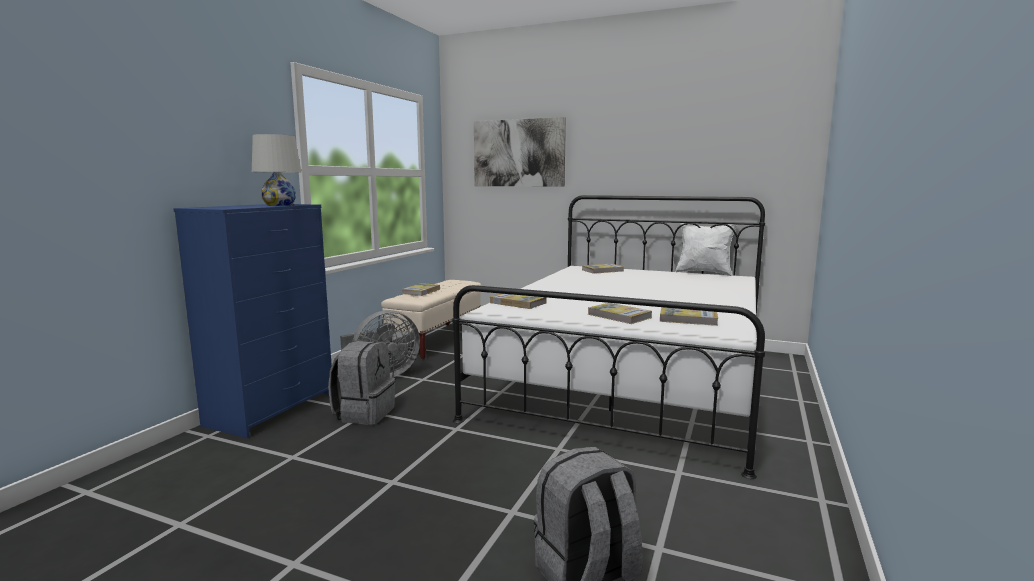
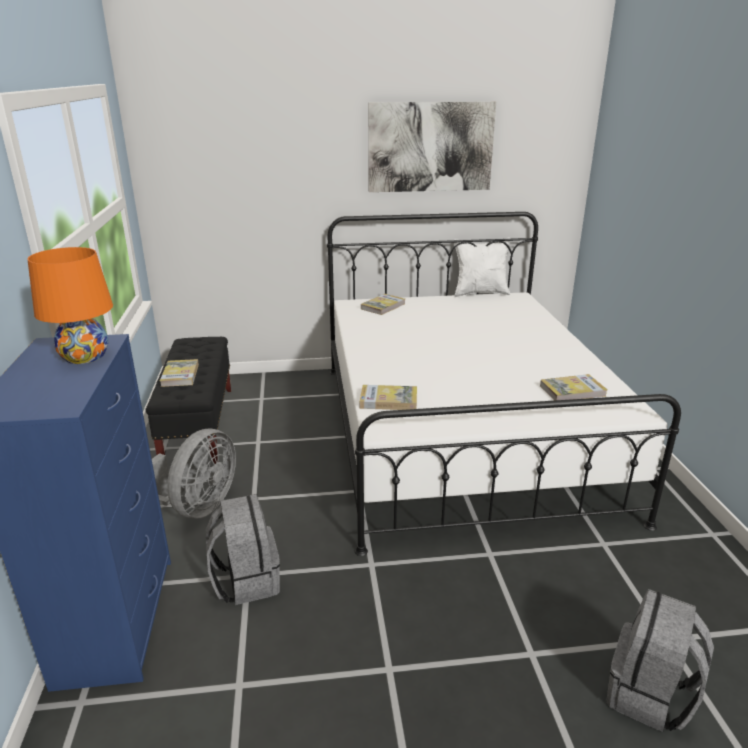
camera: 30 degrees left, 15 degrees up
(279, 205) = (84, 356): white table lamp -> orange table lamp
(436, 340) = (199, 425): beige bench -> black bench
(518, 153) = (250, 162): picture -> picture (430, 147)
(619, 316) = (513, 401): book -> none

